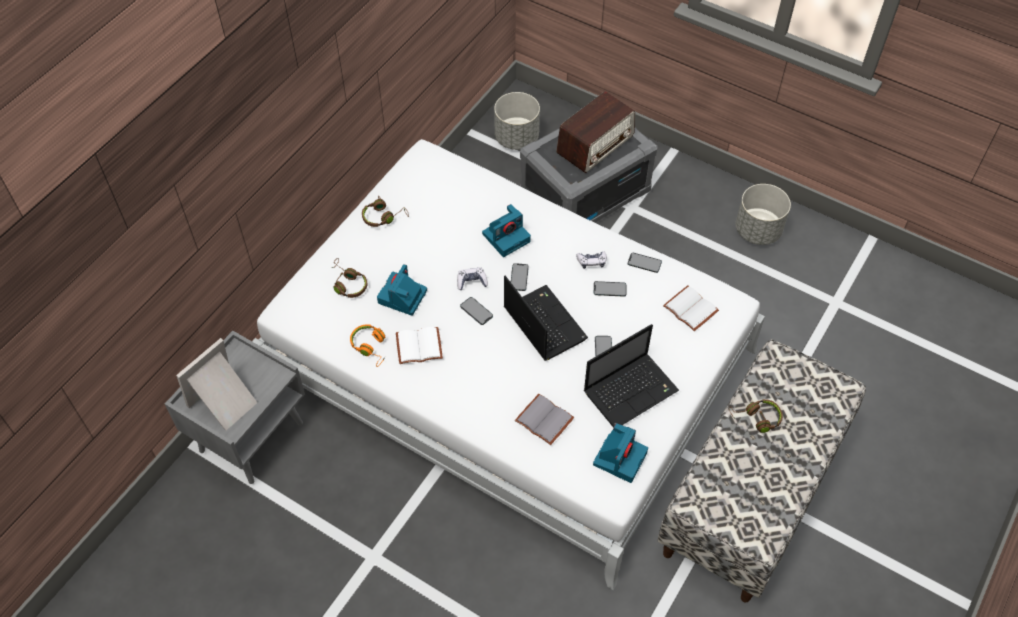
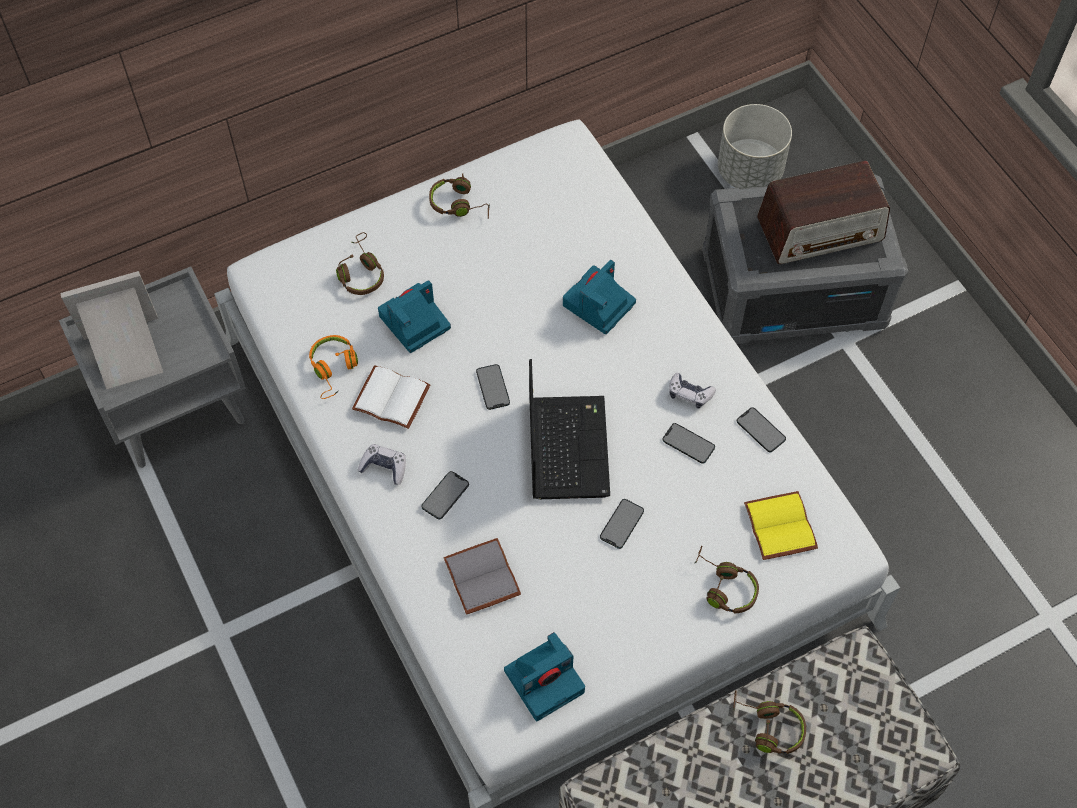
camera: 30 degrees right, 5 degrees up
(471, 282) = (513, 344): game controller -> game controller (384, 467)
(506, 237) = (598, 305): camera -> camera turned 135 degrees clockwise
(519, 277) = (578, 368): phone -> phone (445, 495)
(631, 390) = (622, 597): laptop -> none
(682, 356) = (723, 586): none -> brown headphones
(692, 308) = (782, 527): white book -> yellow book
(758, 231) = (1004, 459): grey planter -> none

